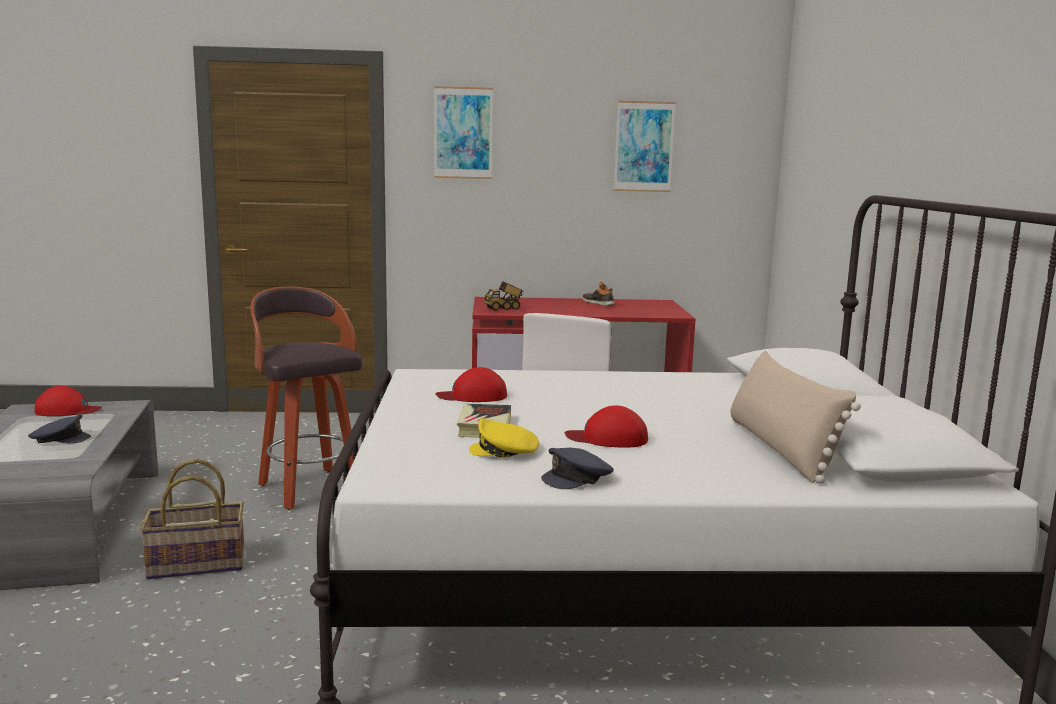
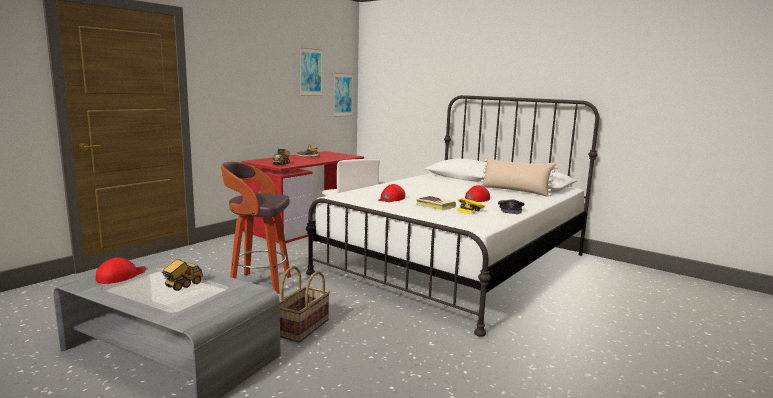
camera: 50 degrees left, 0 degrees up
(60, 439) = (183, 285): grey cap -> toy truck
(463, 133) = (229, 62): picture -> picture (342, 95)

